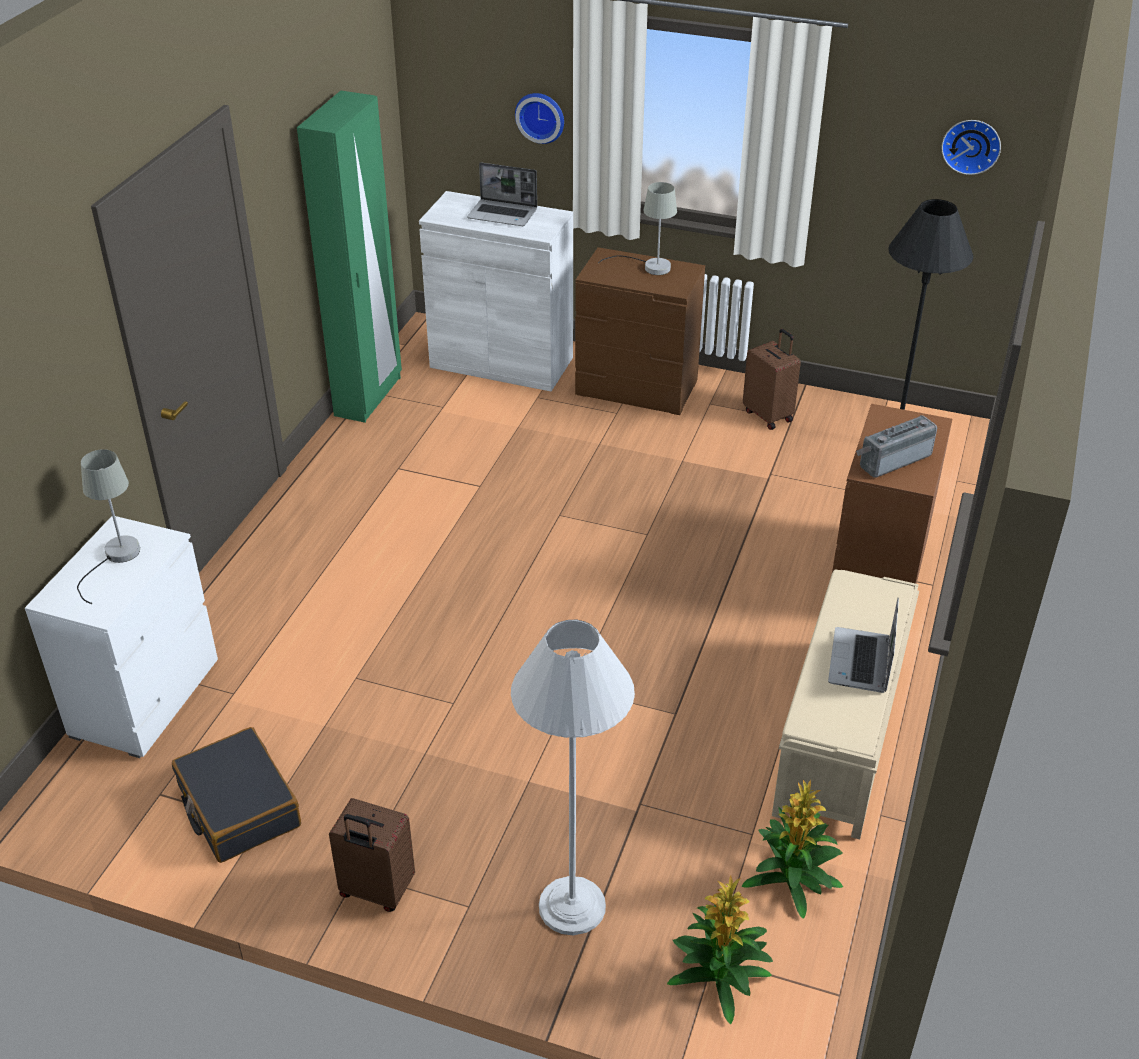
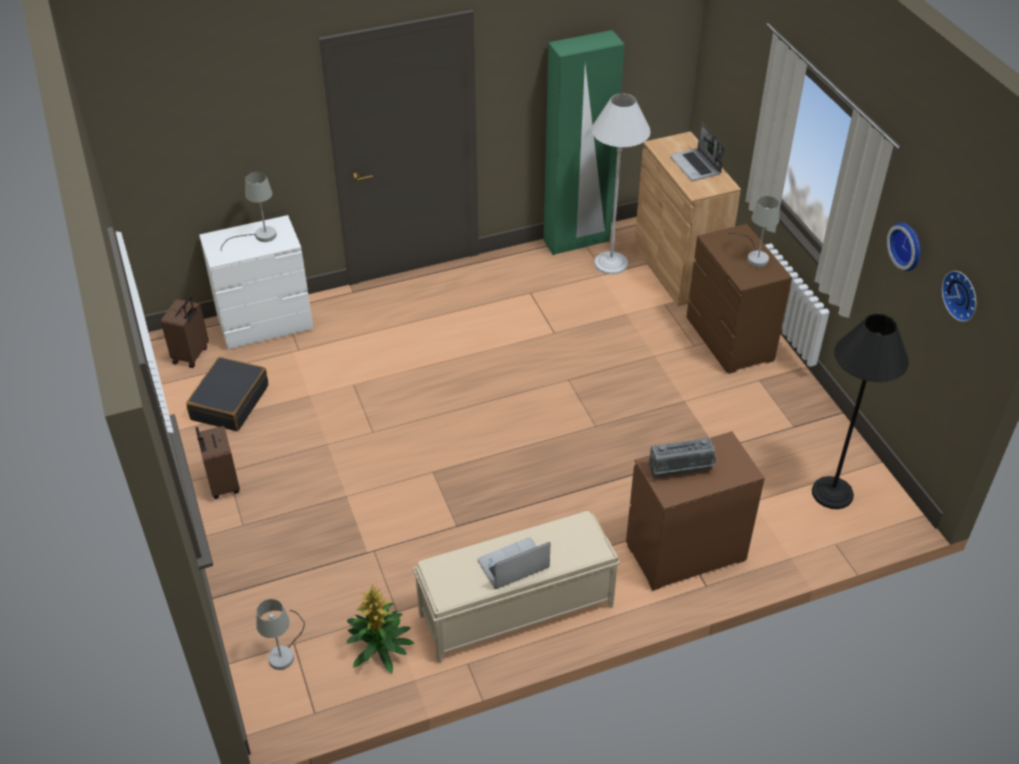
camera: 50 degrees right, 5 degrees up
(501, 362) = (678, 269): white cabinet -> brown cabinet
(541, 116) = (754, 110): wall clock -> wall clock (908, 245)
(571, 906) = (278, 564): white floor lamp -> white floor lamp (610, 263)
(719, 974) = (284, 652): potted plant -> grey table lamp
(769, 415) = (783, 413): brown suitcase -> brown suitcase (191, 355)
(892, 459) = (681, 470): radio -> radio turned 150 degrees clockwise

